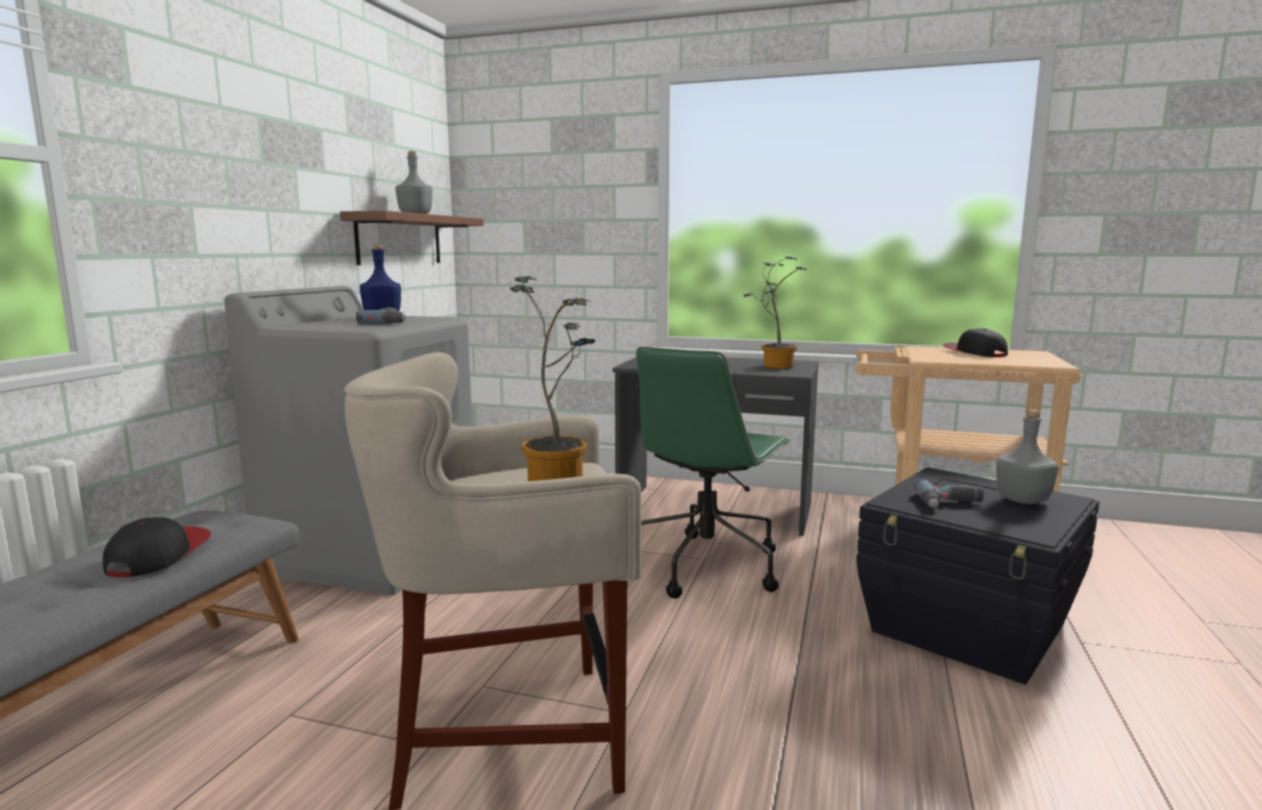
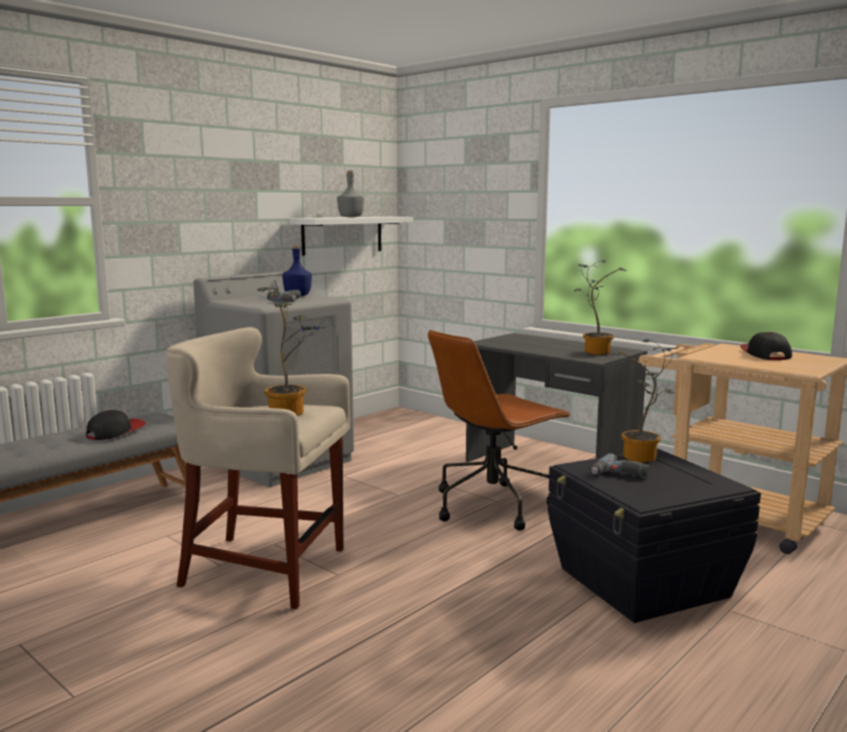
camera: 25 degrees right, 0 degrees up
(399, 239) = (342, 235): brown shelf -> white shelf
(707, 565) = (493, 505): green office chair -> brown office chair
(936, 481) = (642, 459): none -> potted plant
(1023, 500) = (687, 481): grey bottle -> none

